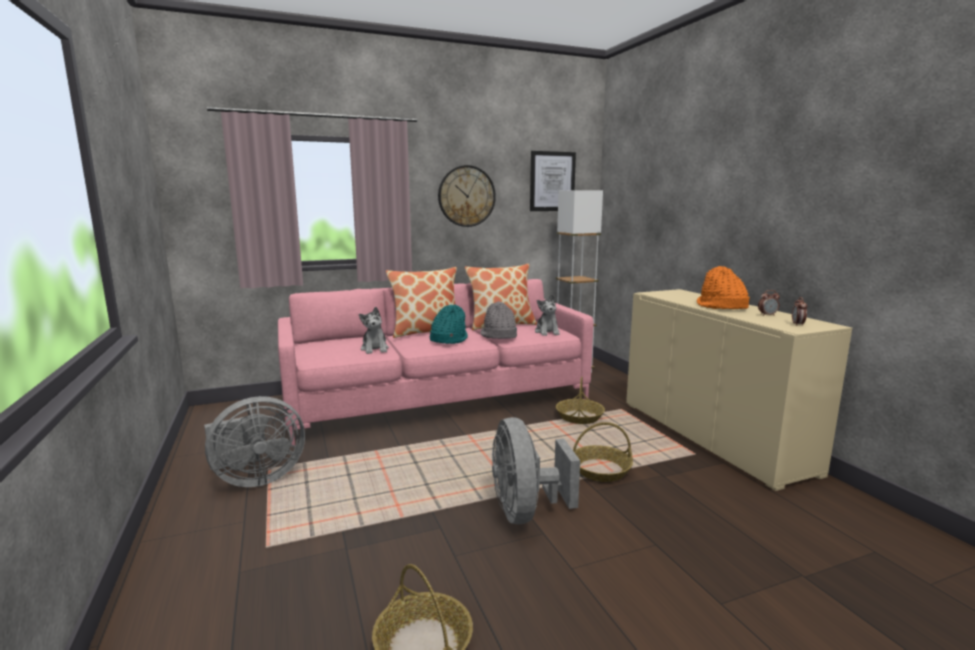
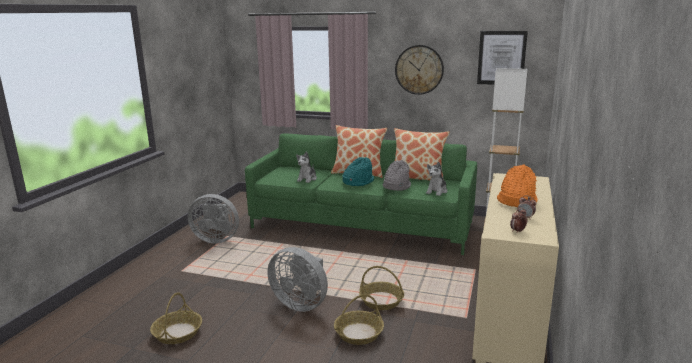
camera: 40 degrees right, 5 degrees up
(439, 401) = (361, 225): pink sofa -> green sofa
(526, 511) = (301, 303): grey fan -> grey fan turned 90 degrees counterclockwise
(579, 417) = (433, 264): basket -> basket (358, 333)

